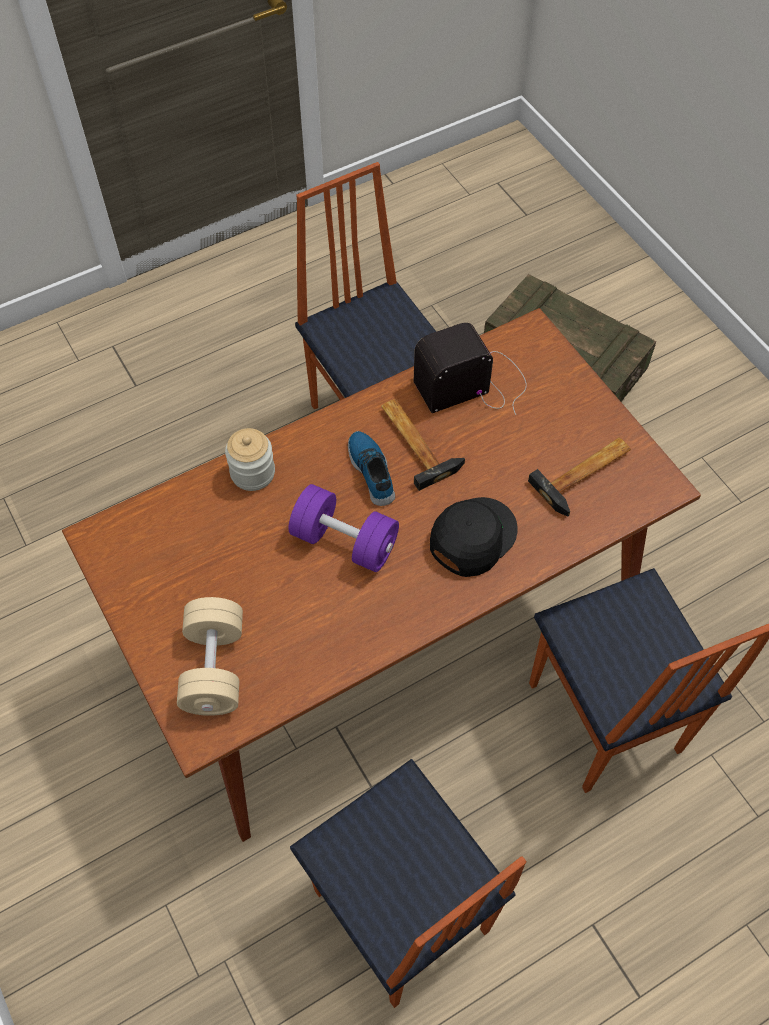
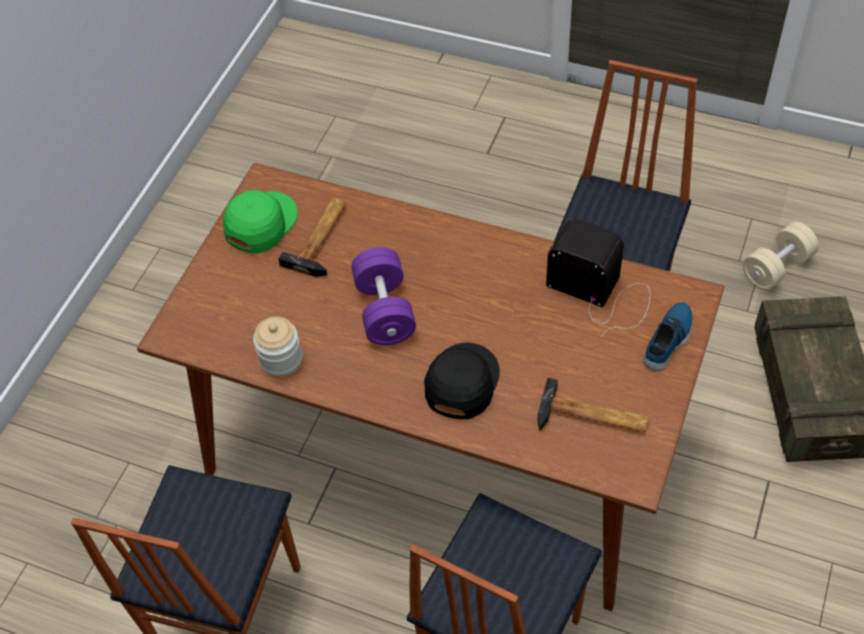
camera: 55 degrees right, 5 degrees down
(143, 572) = (260, 223): none -> green cap
(214, 668) = (223, 308): beige dumbbell -> beige dumbbell (776, 268)
(252, 473) = (390, 223): jar -> jar (281, 359)
(373, 470) = (459, 286): shoe -> shoe (669, 340)
(416, 441) = (511, 294): hammer -> hammer (322, 238)
(472, 537) = (461, 382): black cap -> black cap turned 75 degrees counterclockwise

